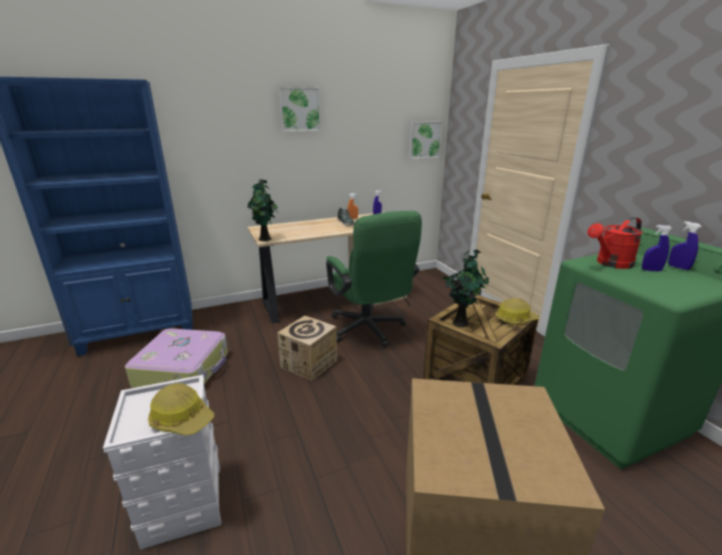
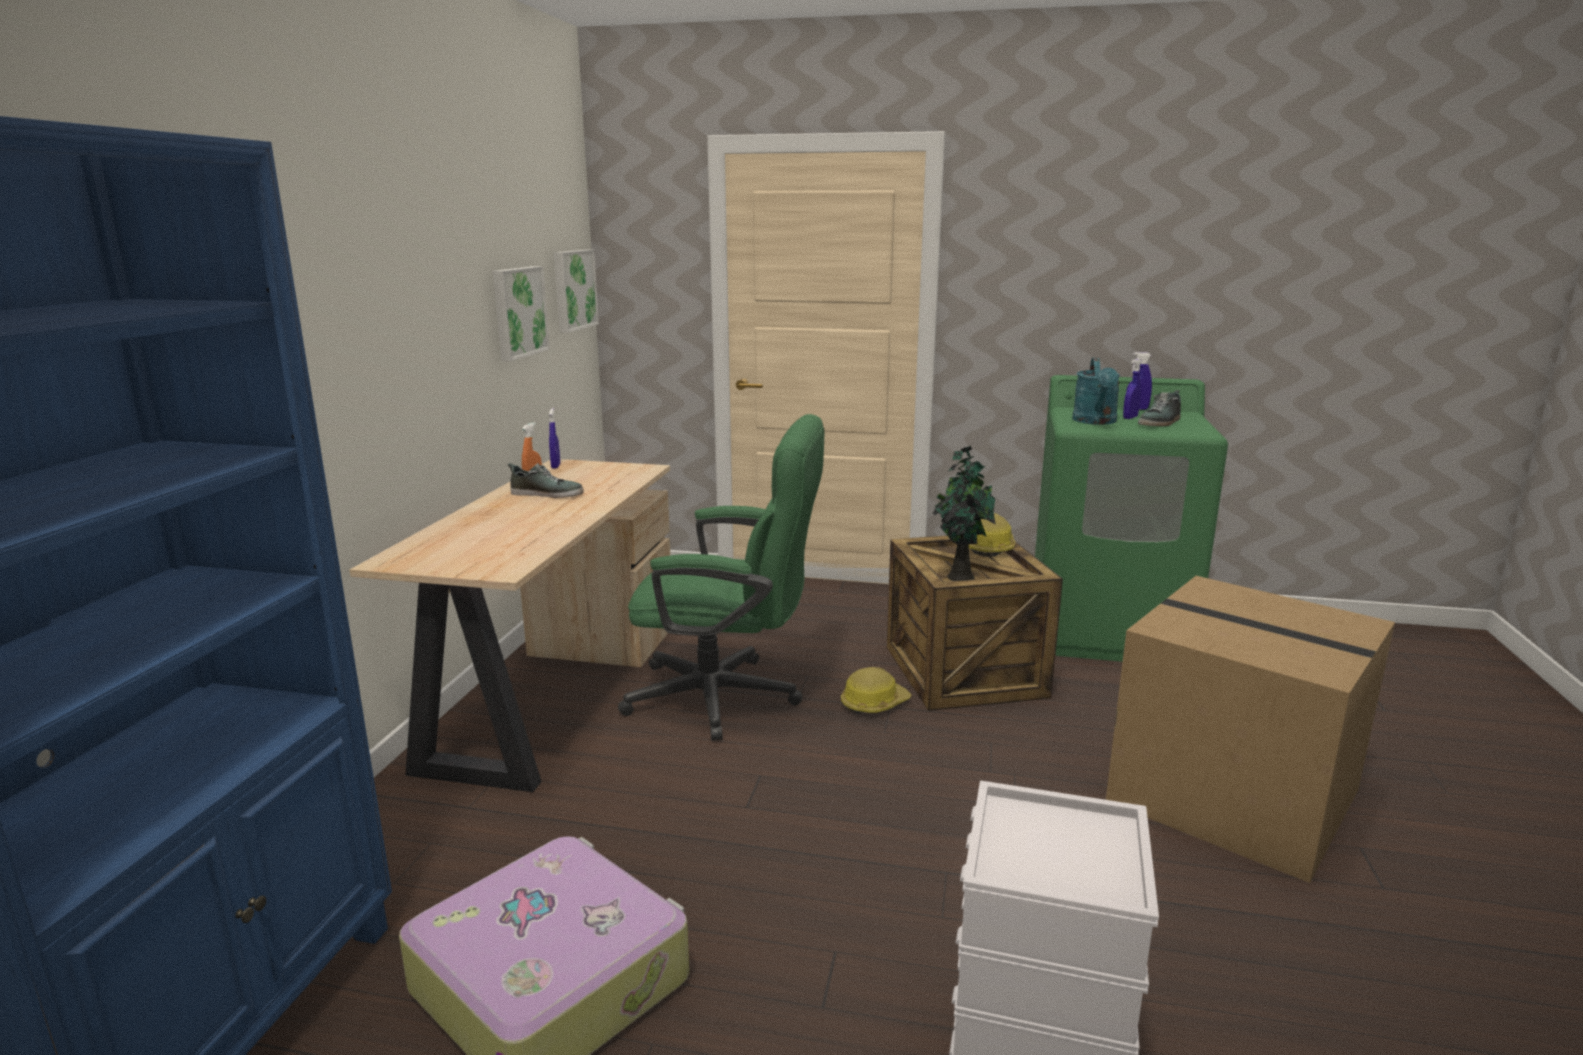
camera: 55 degrees left, 5 degrees down
(182, 419) = (1101, 829): hard hat -> hard hat (874, 703)
(266, 239) = (498, 570): potted plant -> none
(299, 109) = (401, 229): picture -> picture (517, 312)
(309, 364) = (753, 795): cardboard box -> none
(610, 264) = (1096, 422): red watering can -> turquoise watering can
(664, 280) = (1160, 422): none -> shoe

